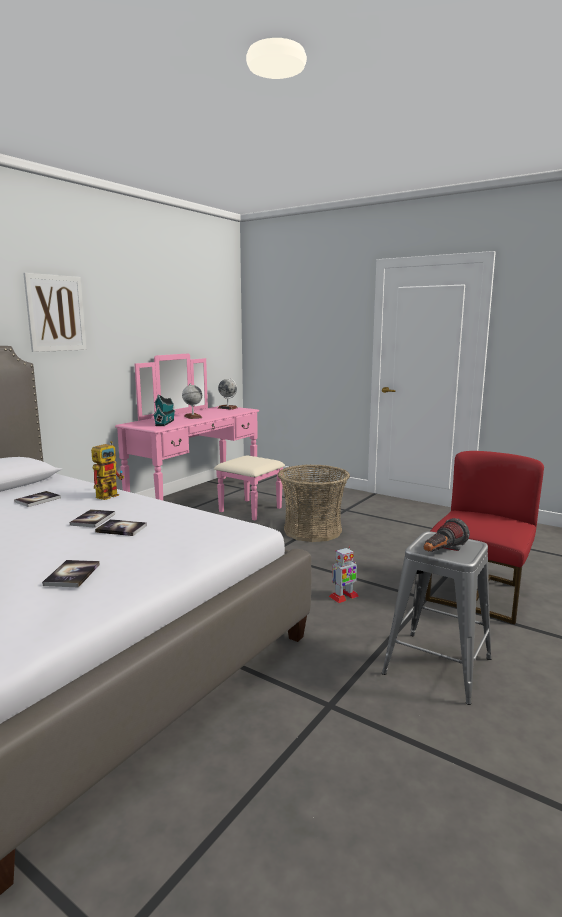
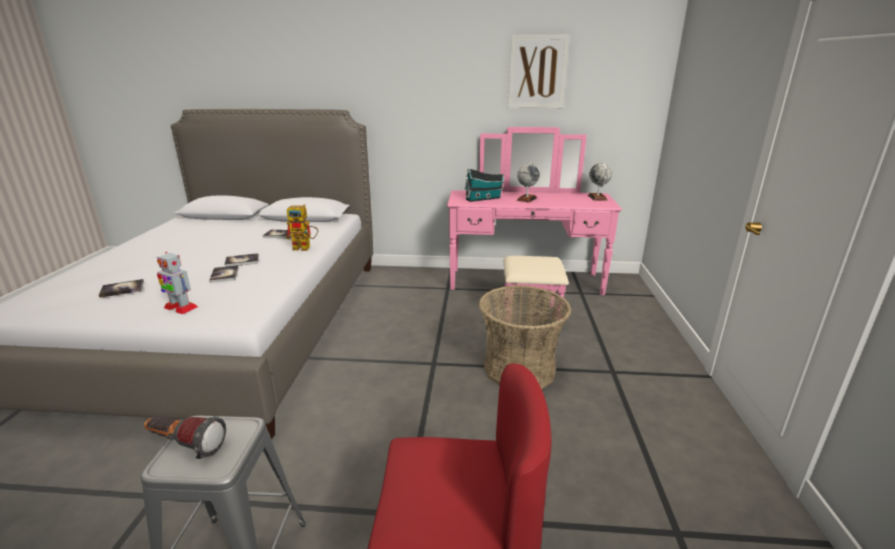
camera: 60 degrees right, 10 degrees up
(55, 313) = (399, 82): picture -> picture (537, 72)
(343, 596) = (369, 442): toy robot -> toy robot (180, 307)

